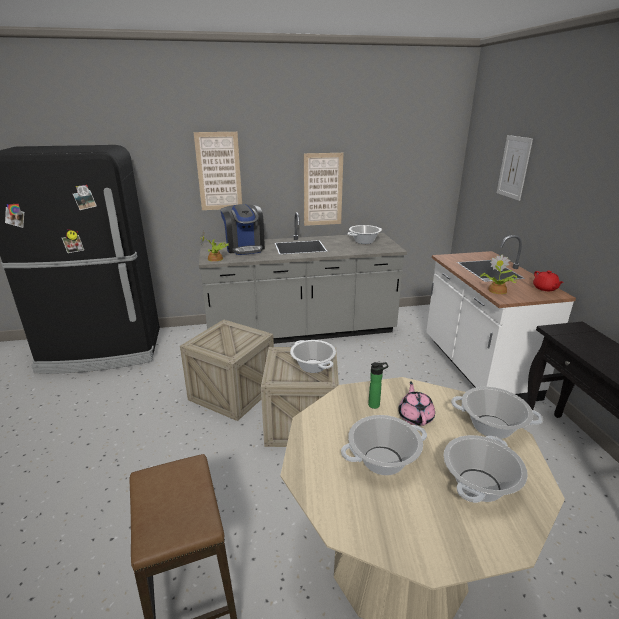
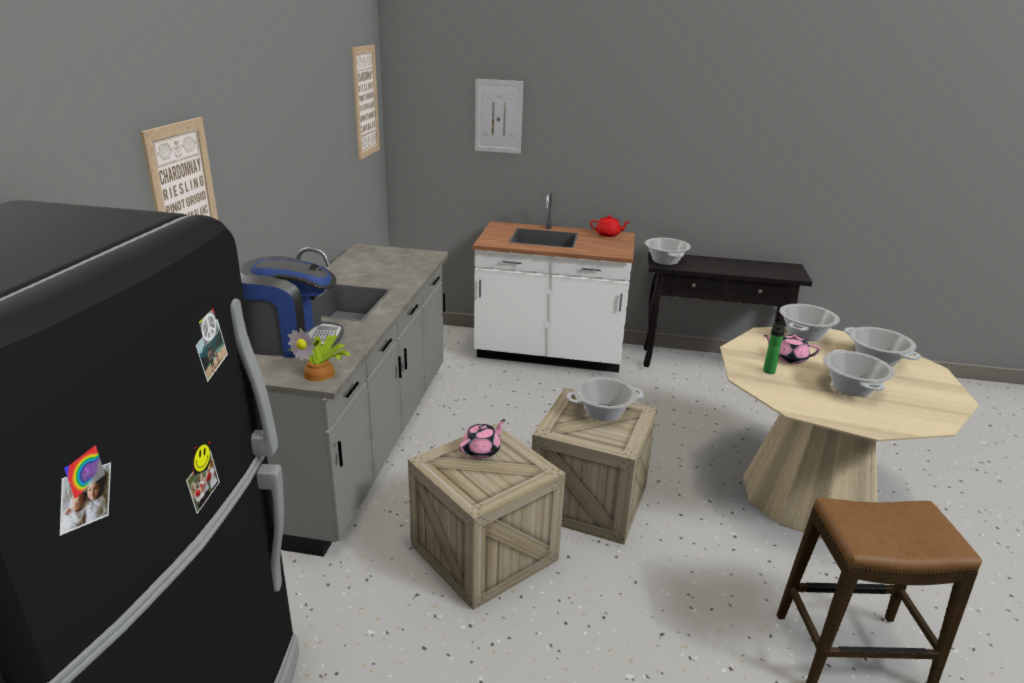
camera: 70 degrees left, 0 degrees up
(241, 335) = (482, 450): none -> pink teapot
(323, 189) = (297, 199): picture -> picture (365, 101)
(364, 241) = (380, 261): cooking pot -> cooking pot (665, 261)
(496, 290) = (600, 250): potted plant -> none

